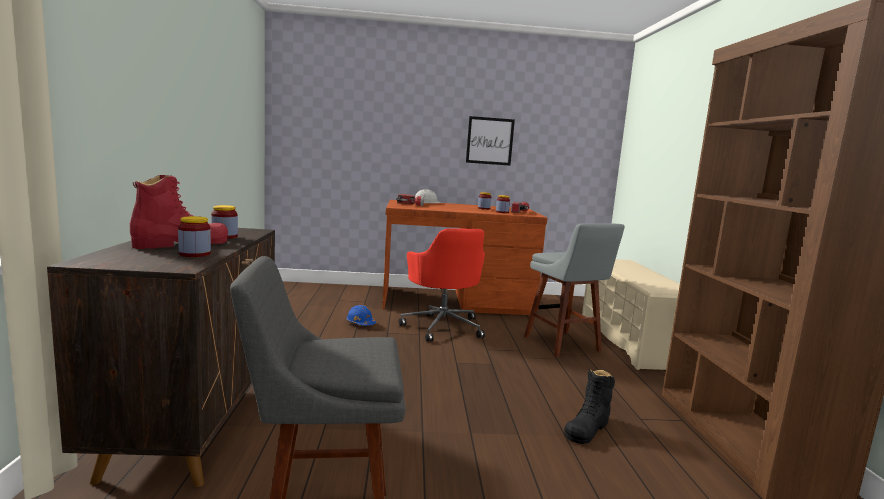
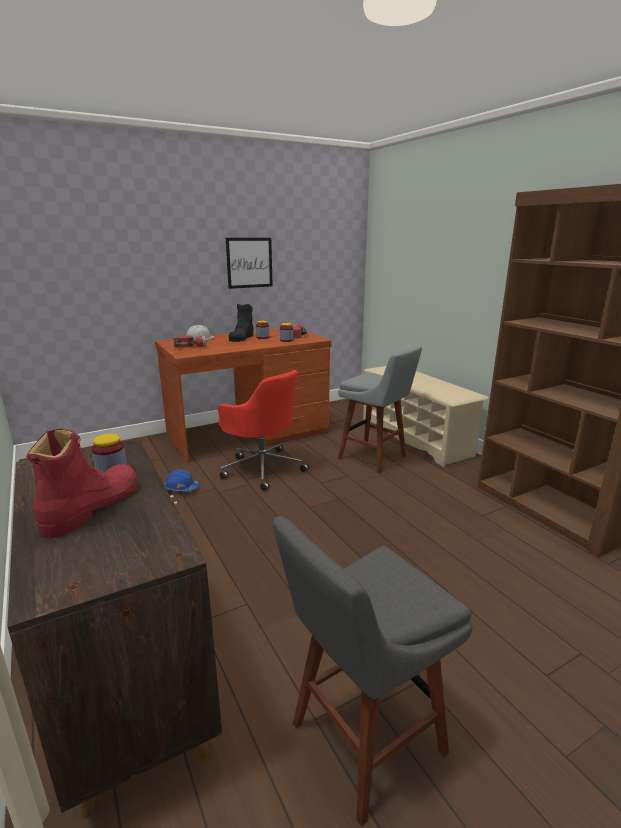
camera: 25 degrees left, 10 degrees up
(195, 254) = (141, 522): jar -> none
(587, 428) = (457, 539): black boot -> black boot (242, 338)

